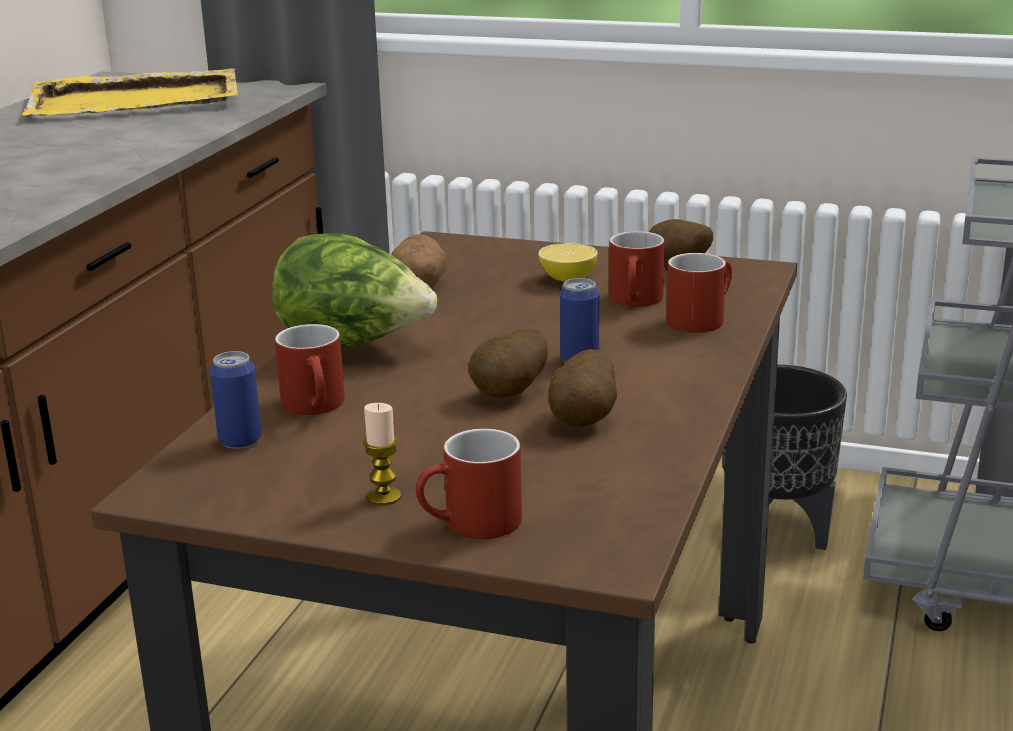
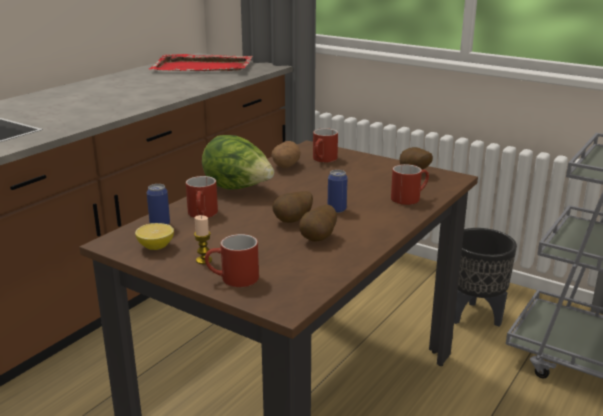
camera: 15 degrees right, 0 degrees up
(137, 101) = (203, 67): yellow tray -> red tray
(567, 279) = (357, 170): lemon -> lemon (155, 247)
(637, 301) = (383, 185): red mug -> red mug (323, 160)

